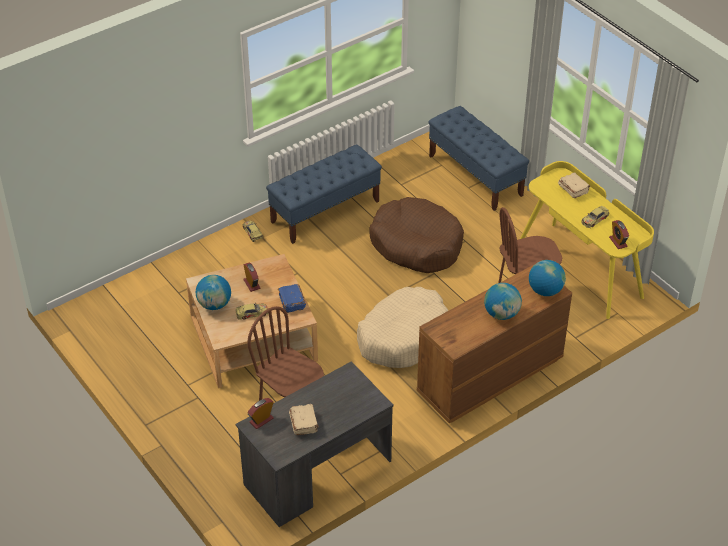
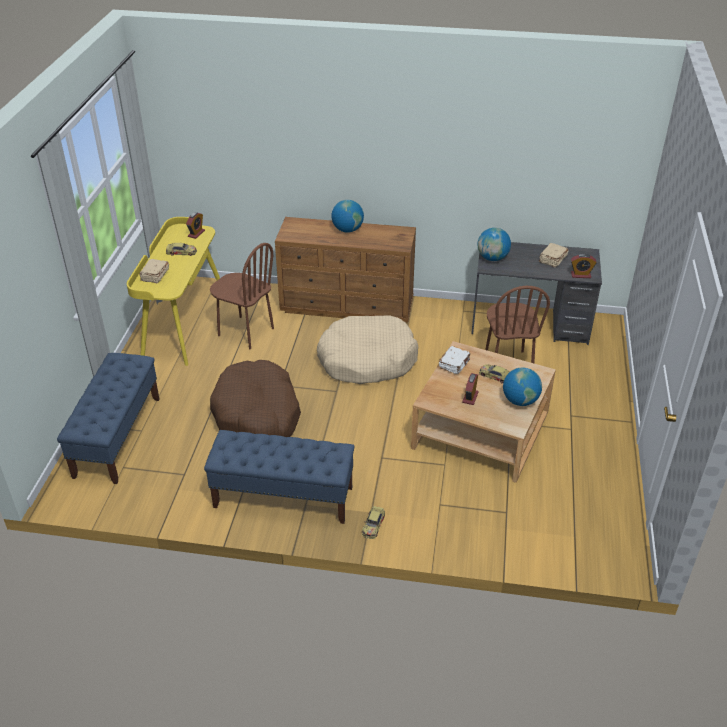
camera: 135 degrees left, 5 degrees down
(291, 302) = (454, 364): blue book -> white book
(545, 290) = (299, 225): globe -> globe (492, 258)

